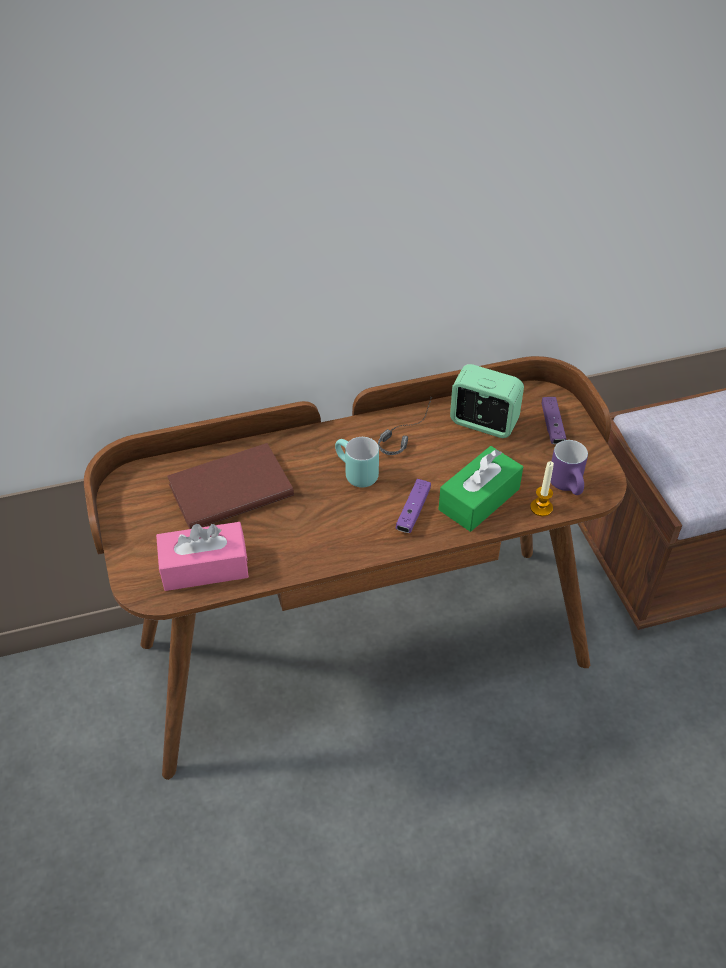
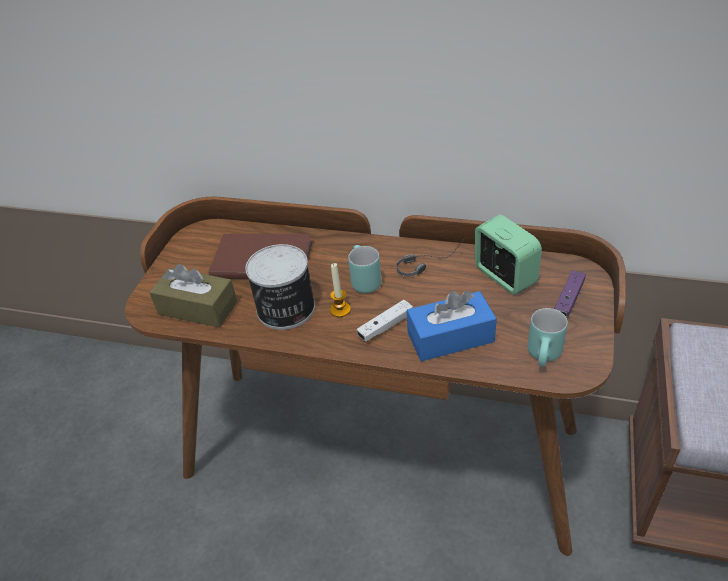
camera: 35 degrees right, 5 degrees down
(204, 567) = (198, 308): pink tissue box -> brown tissue box
(301, 532) = (285, 309): none -> can
(413, 511) = (385, 326): purple game controller -> white game controller
(479, 499) = (450, 337): green tissue box -> blue tissue box
(541, 508) = (503, 366): candle -> candle (340, 310)
(569, 486) = (546, 357): purple mug -> turquoise mug

